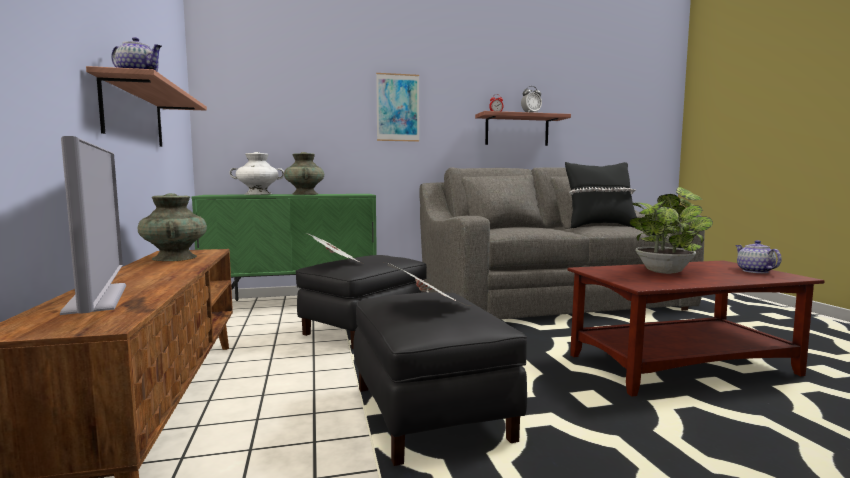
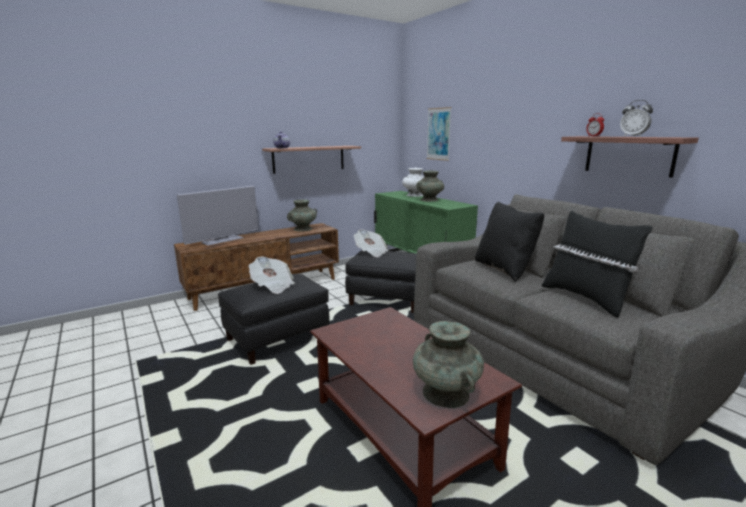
camera: 70 degrees right, 10 degrees up
(398, 107) = (508, 131): picture -> picture (438, 134)
(525, 227) = (504, 269): none -> black pillow
(665, 271) = (404, 343): potted plant -> none
(754, 271) = (445, 393): teapot -> turquoise vase

